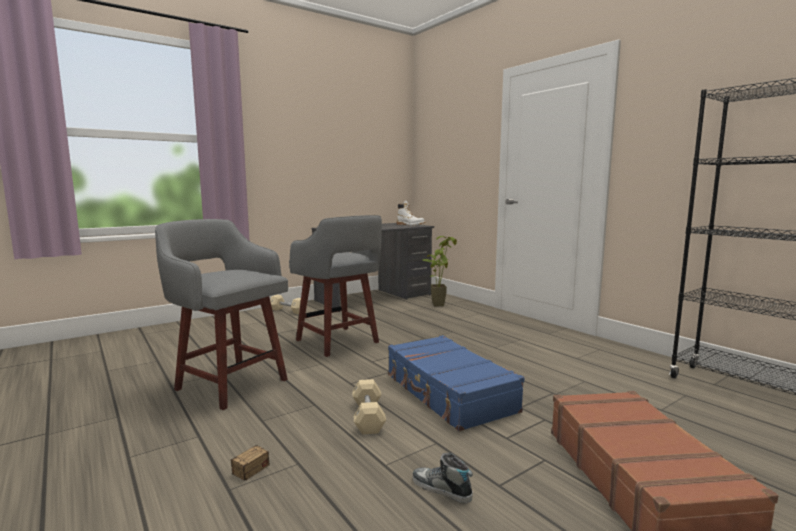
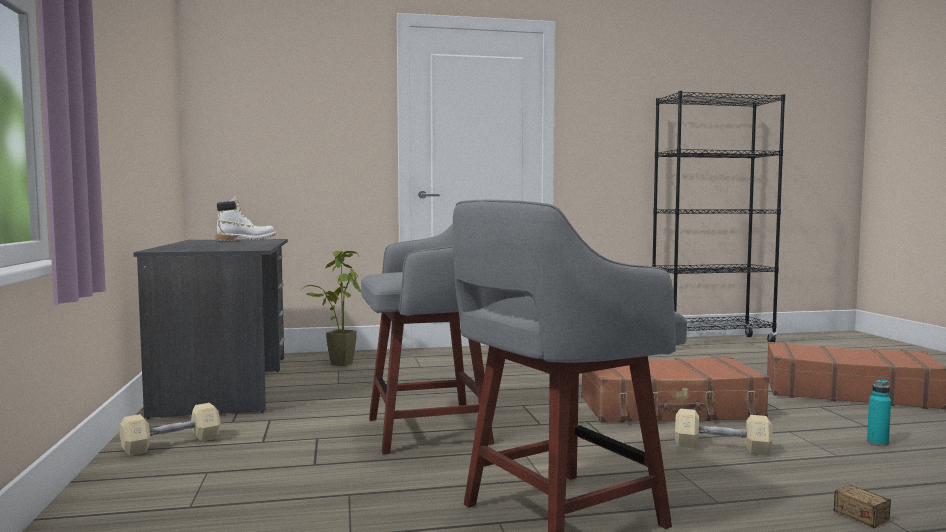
camera: 65 degrees left, 5 degrees down
(441, 489) = (877, 443): shoe -> turquoise bottle
(448, 393) = (670, 409): blue suitcase -> brown suitcase

